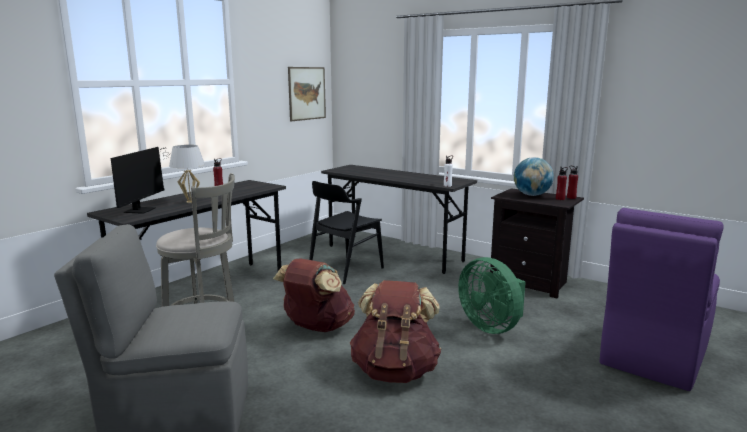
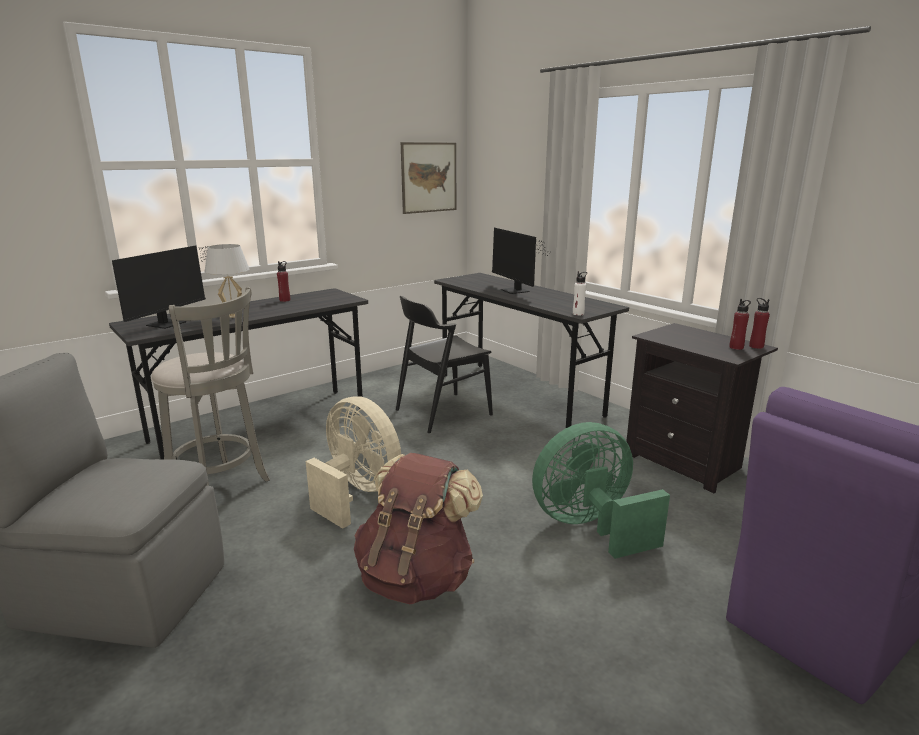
camera: 15 degrees right, 5 degrees up
(317, 327) = (357, 493): brown backpack -> beige fan
(390, 175) = (516, 291): none -> monitor
(492, 326) = (590, 527): green fan -> green fan turned 90 degrees clockwise
(531, 195) = (696, 337): globe -> none

